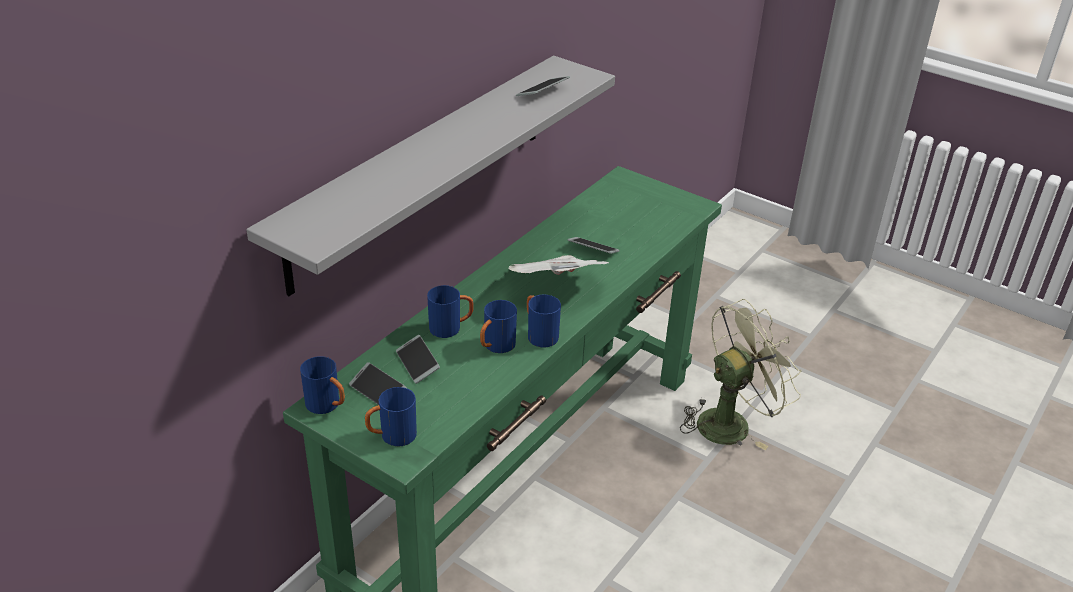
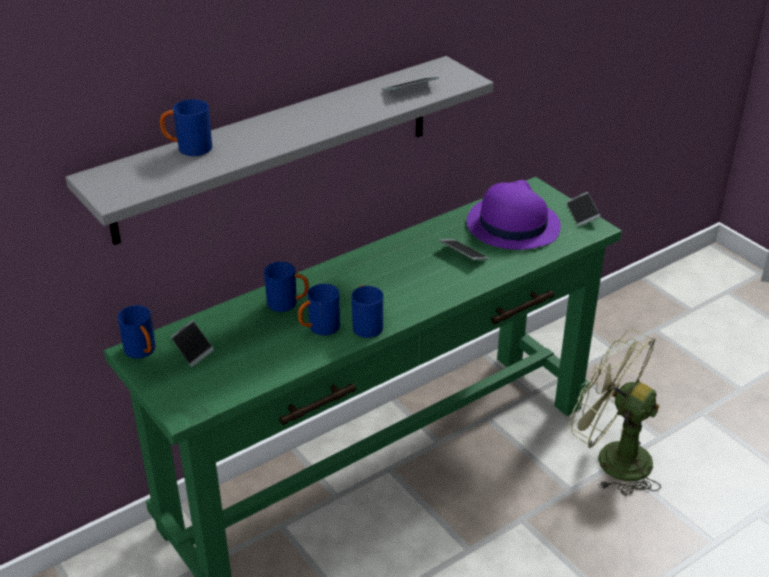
camera: 20 degrees right, 0 degrees up
(392, 437) = (182, 391): blue mug -> blue mug (188, 149)
(417, 364) = (240, 330): phone -> phone (582, 213)
(556, 287) = (407, 283): newspaper -> none
(622, 215) = (512, 225): none -> purple hat
(731, 422) = (611, 458): green fan -> green fan turned 135 degrees counterclockwise

